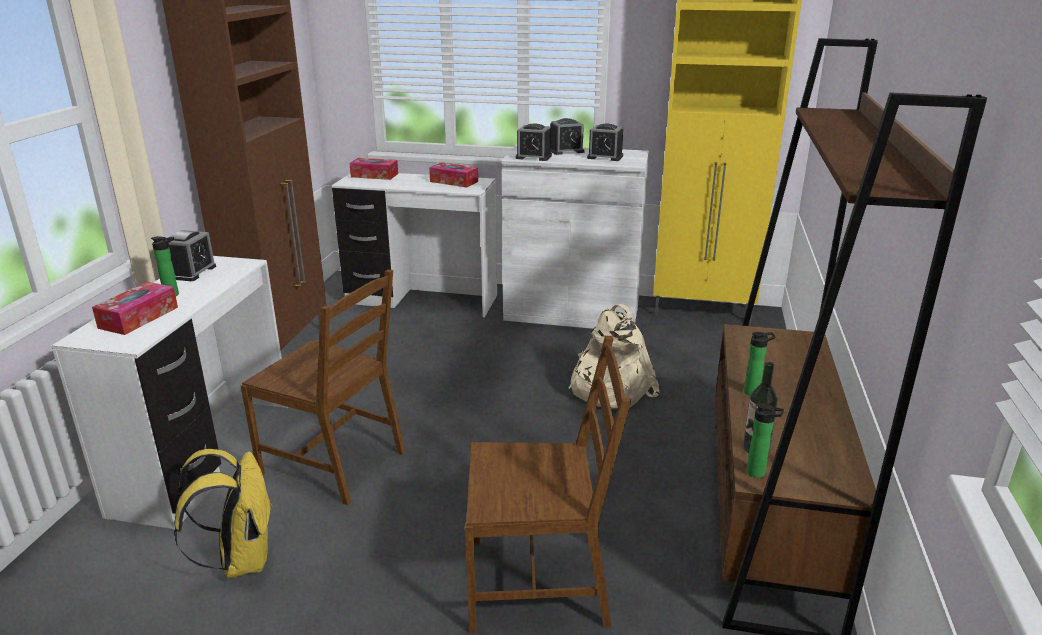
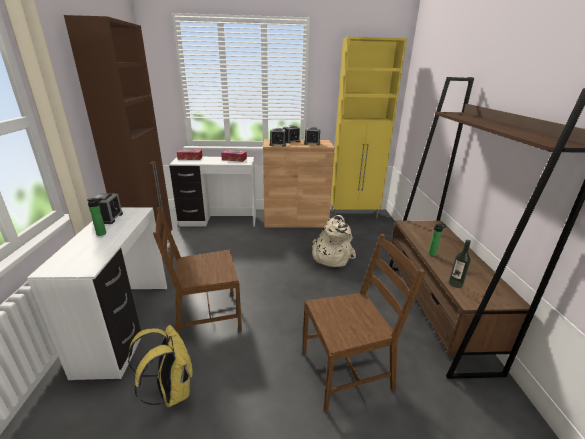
camera: 15 degrees left, 0 degrees up
(138, 317) = (85, 251): tissue box -> none
(335, 462) = (206, 317): brown chair -> brown chair turned 150 degrees clockwise
(572, 312) = (295, 220): white cabinet -> brown cabinet
(758, 473) = (467, 298): bottle -> none

